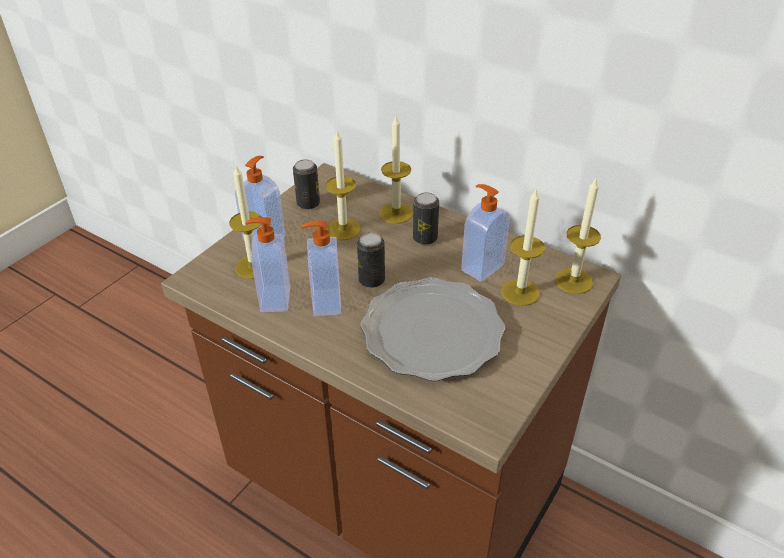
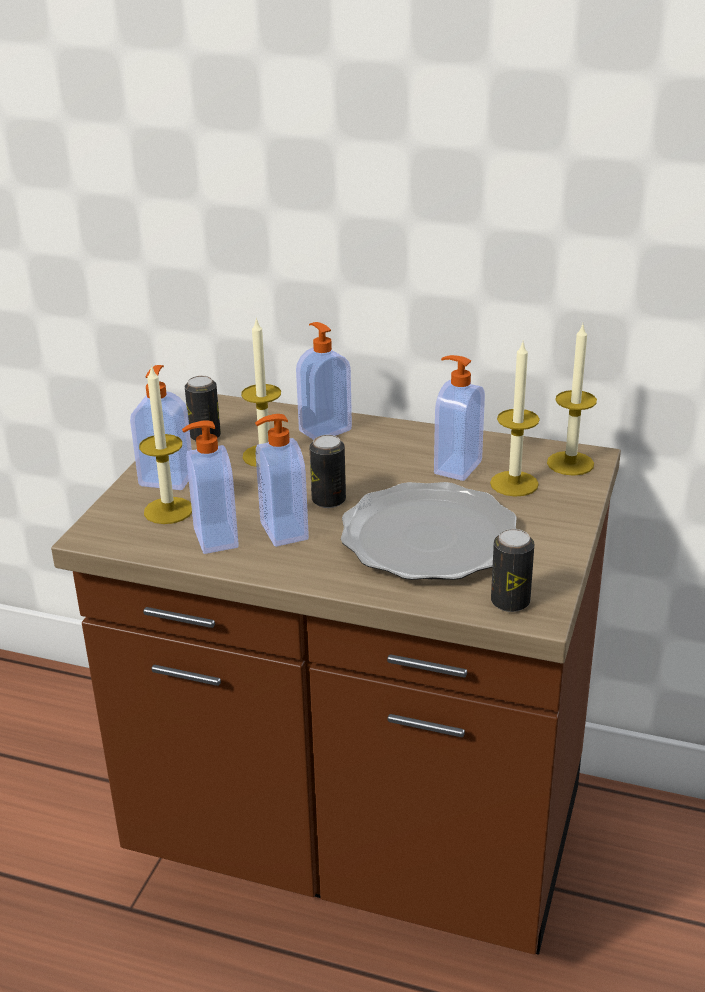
camera: 15 degrees left, 10 degrees down
(396, 213) = (324, 430): candle -> soap dispenser
(425, 238) = (373, 449): can -> can (510, 602)

